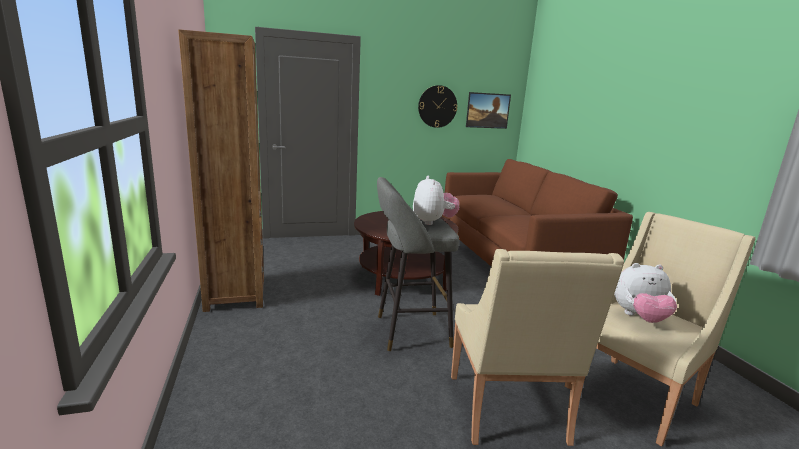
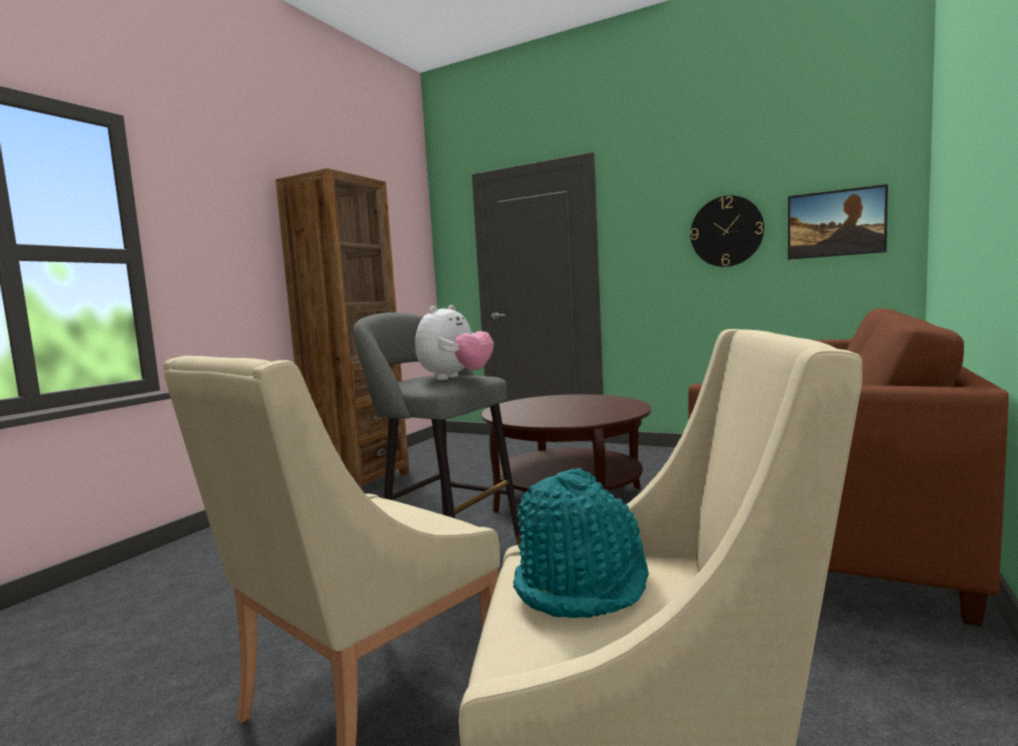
camera: 45 degrees right, 10 degrees down
(639, 318) = (583, 585): plush toy -> turquoise hat

